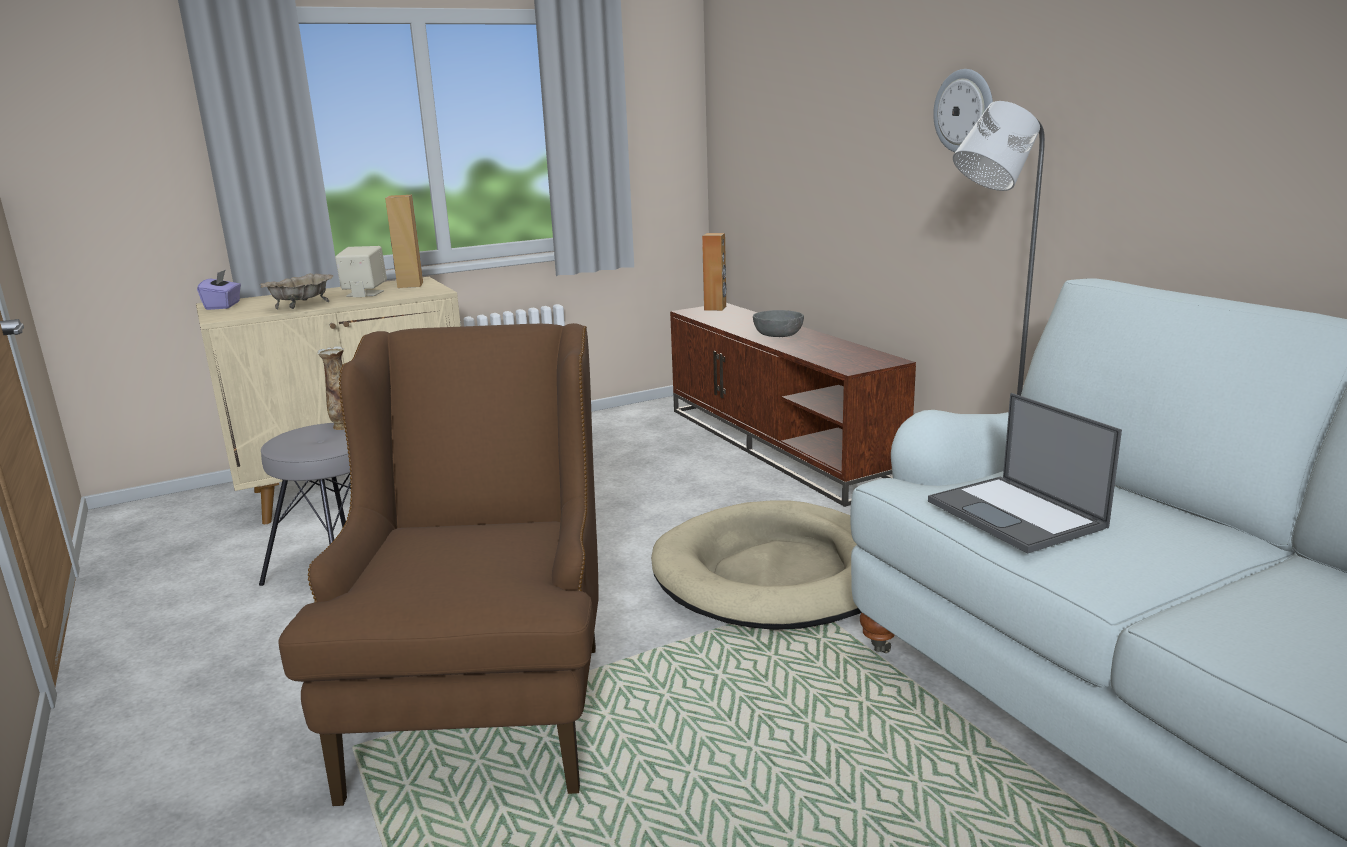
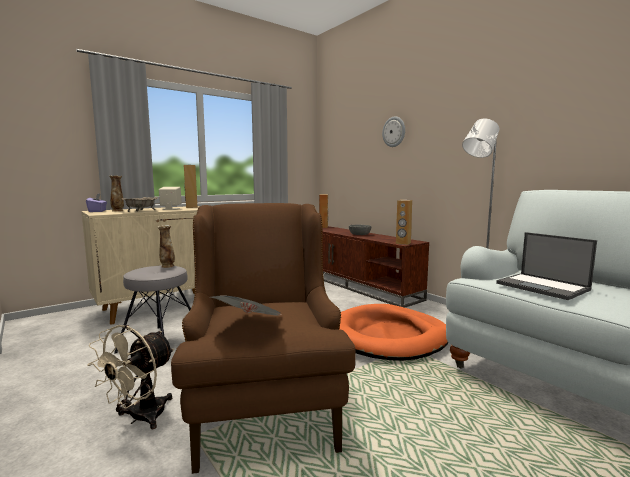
camera: 10 degrees left, 10 degrees down
(260, 304) = (118, 211): none -> vase
(276, 710) = (140, 418): none -> beige fan
(417, 581) = (250, 325): none -> newspaper
(778, 574) = (388, 336): beige dog bed -> orange dog bed
(851, 366) = (403, 243): none -> brown speaker
(964, 111) = (451, 132): wall clock -> wall clock (394, 132)

